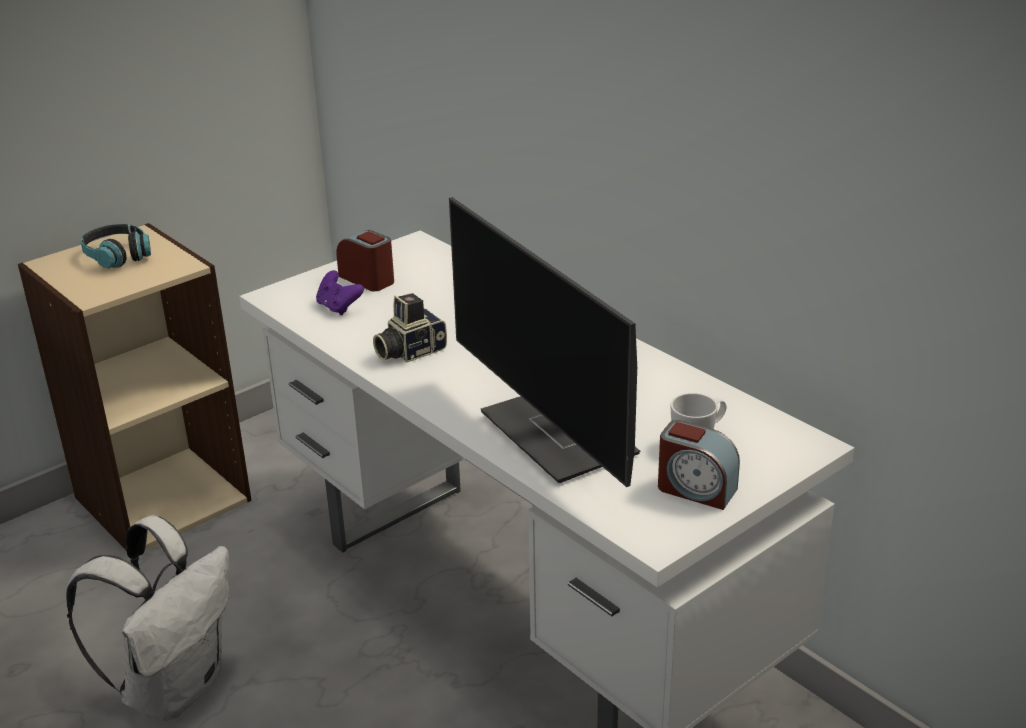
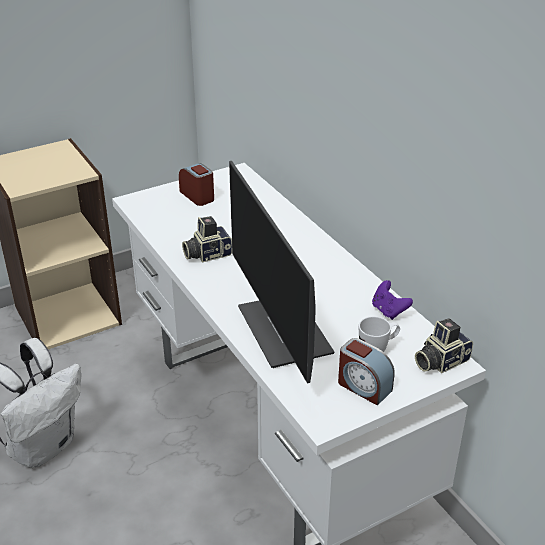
camera: 10 degrees right, 5 degrees up
(117, 256) = (43, 160): headphones -> none
(338, 307) = (172, 215): purple game controller -> purple game controller (389, 311)
(788, 444) = (440, 361): none -> camera

